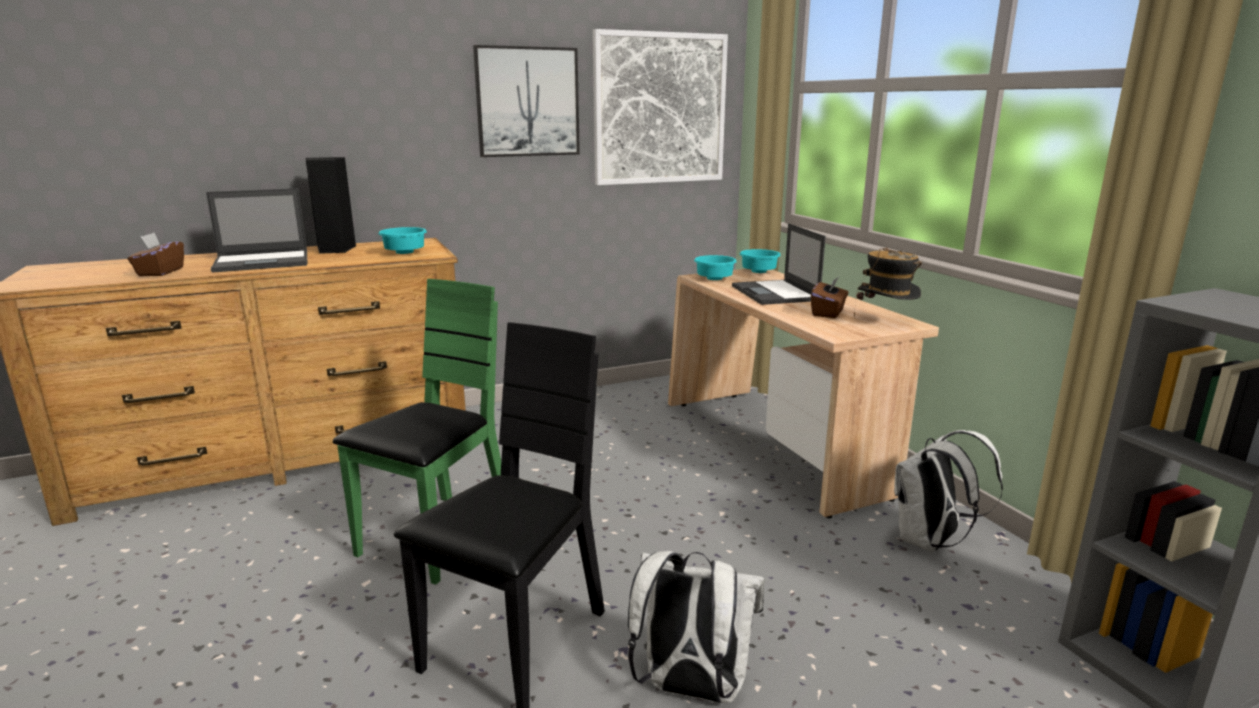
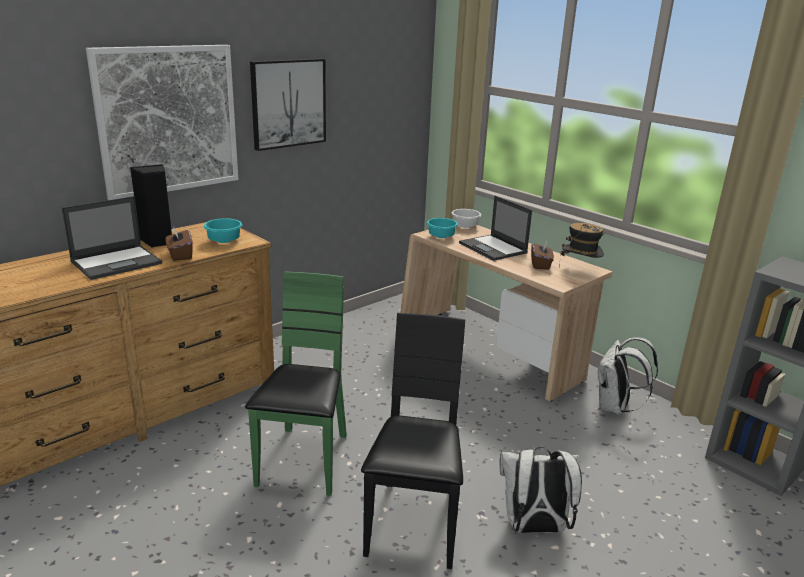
camera: 20 degrees left, 5 degrees up
(160, 272) = (42, 284): brown tissue box -> brown tissue box (180, 255)
(660, 109) = (378, 100): picture -> picture (168, 120)
(760, 272) = (466, 226): turquoise bowl -> white bowl

